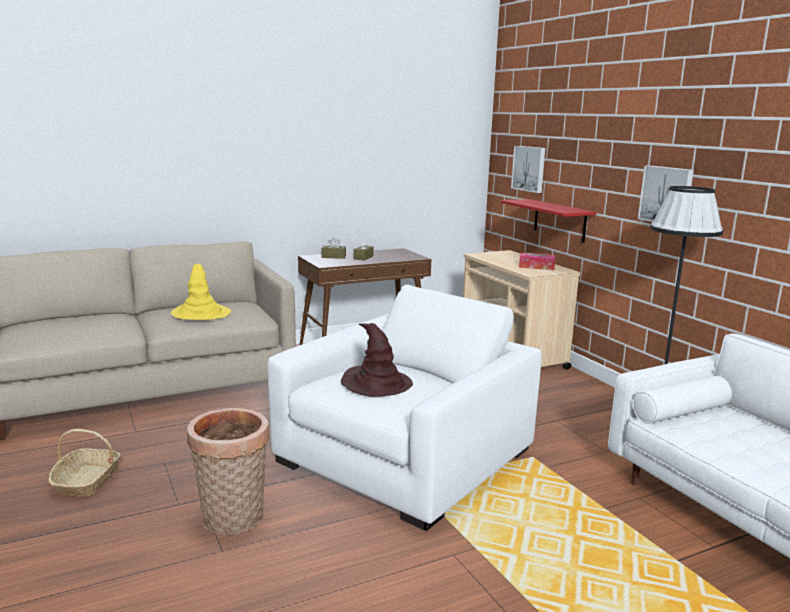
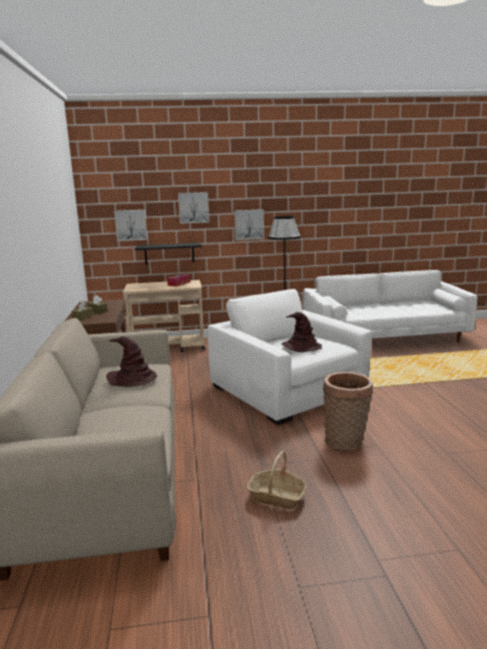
camera: 70 degrees left, 0 degrees up
(201, 313) = (132, 379): yellow hat -> brown hat
(559, 220) = (169, 253): red shelf -> black shelf
(597, 152) = (193, 207): none -> picture

